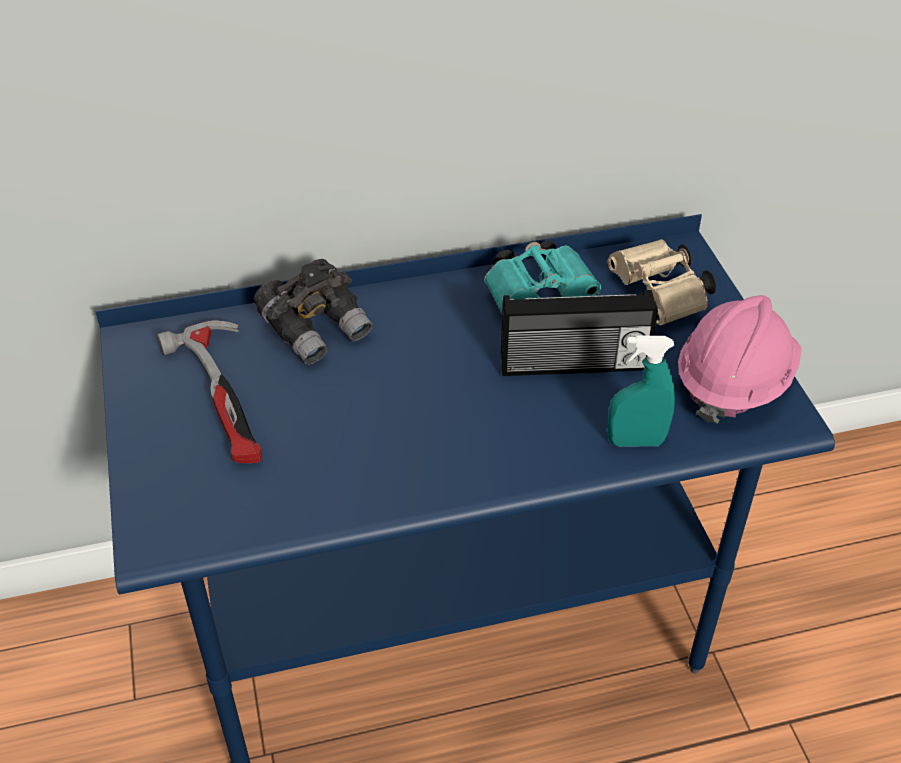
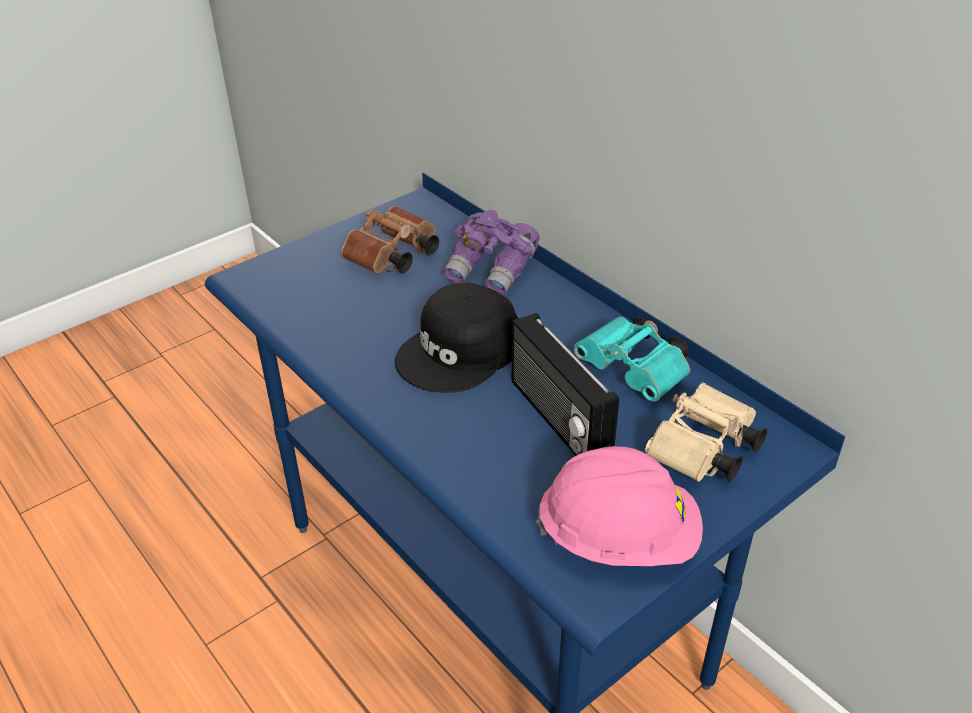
camera: 65 degrees right, 5 degrees down
(225, 396) = (392, 258): hammer -> brown binoculars
(316, 329) = (492, 271): grey binoculars -> purple binoculars
(434, 396) = (461, 352): none -> black cap
(636, 441) = (486, 487): turquoise spray bottle -> none

